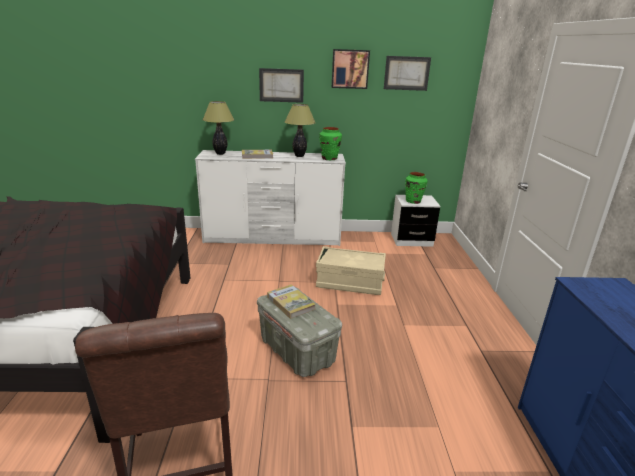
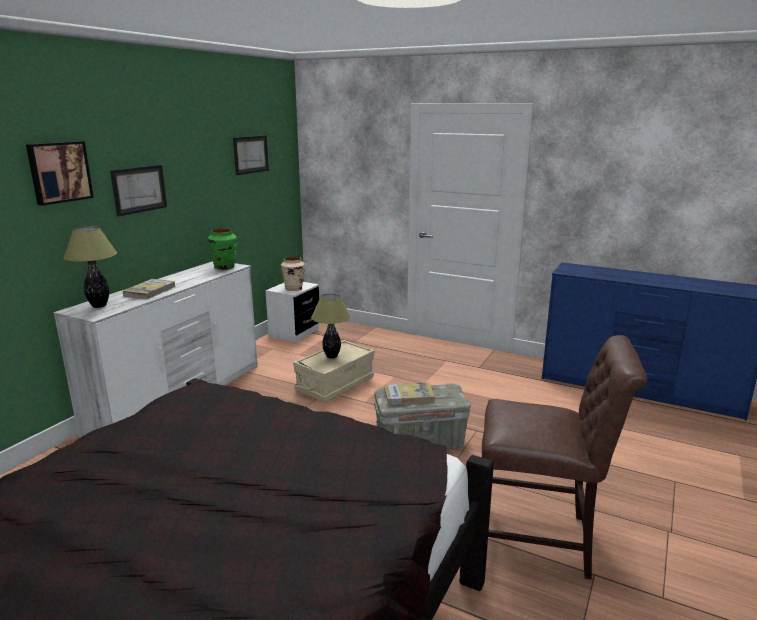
camera: 60 degrees left, 5 degrees down
(299, 156) = (191, 275): table lamp -> table lamp (332, 356)
(350, 69) = (204, 157): picture -> picture (59, 172)
(413, 201) = (294, 289): green vase -> beige vase

